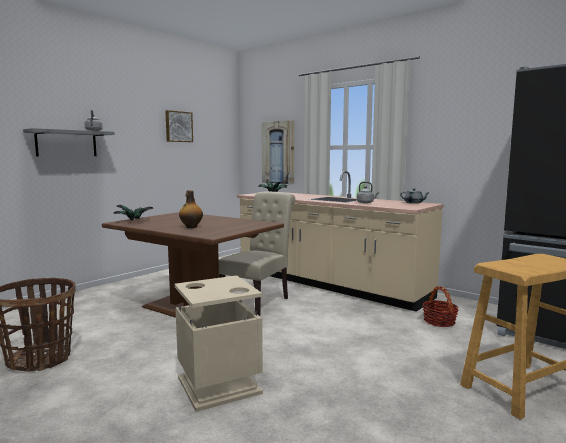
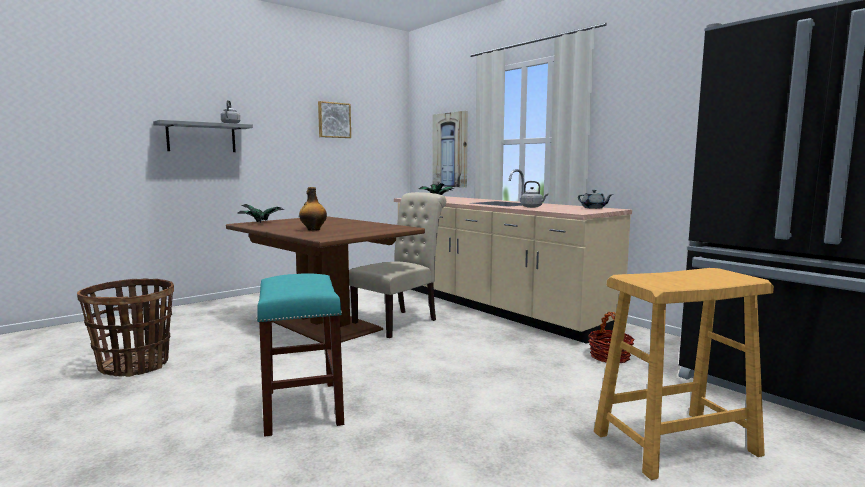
camera: 10 degrees right, 0 degrees up
(218, 385) = (301, 407): beige trash can -> turquoise stool

